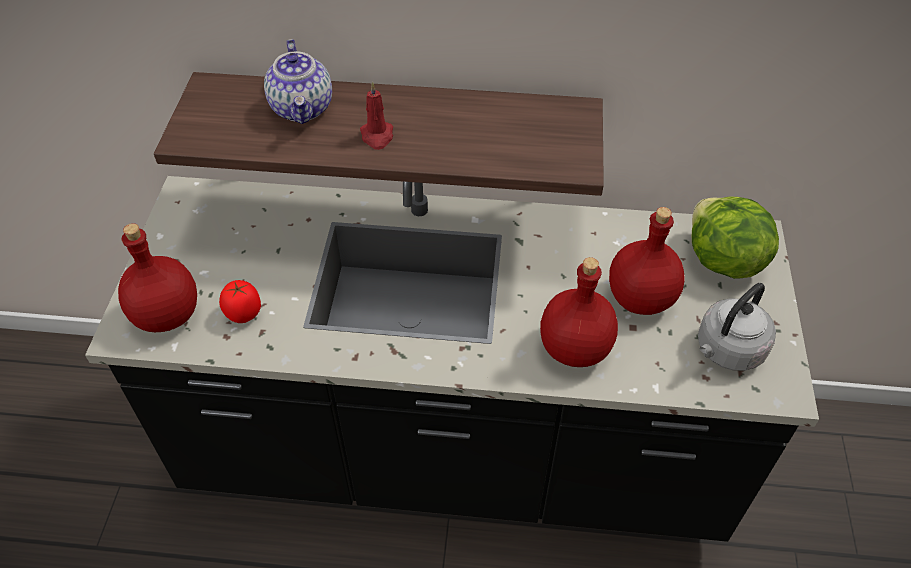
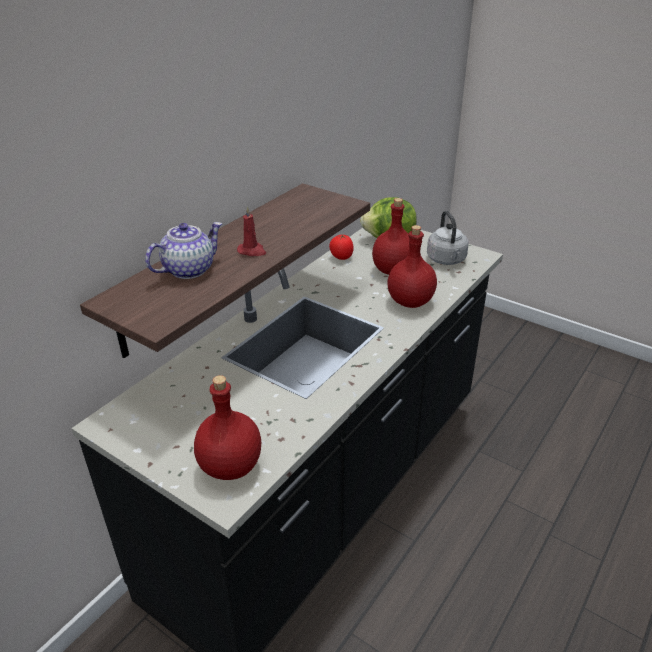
camera: 60 degrees left, 15 degrees down
(244, 313) = (267, 423): tomato -> tomato (341, 257)
(303, 108) = (189, 269): teapot -> teapot turned 60 degrees counterclockwise

